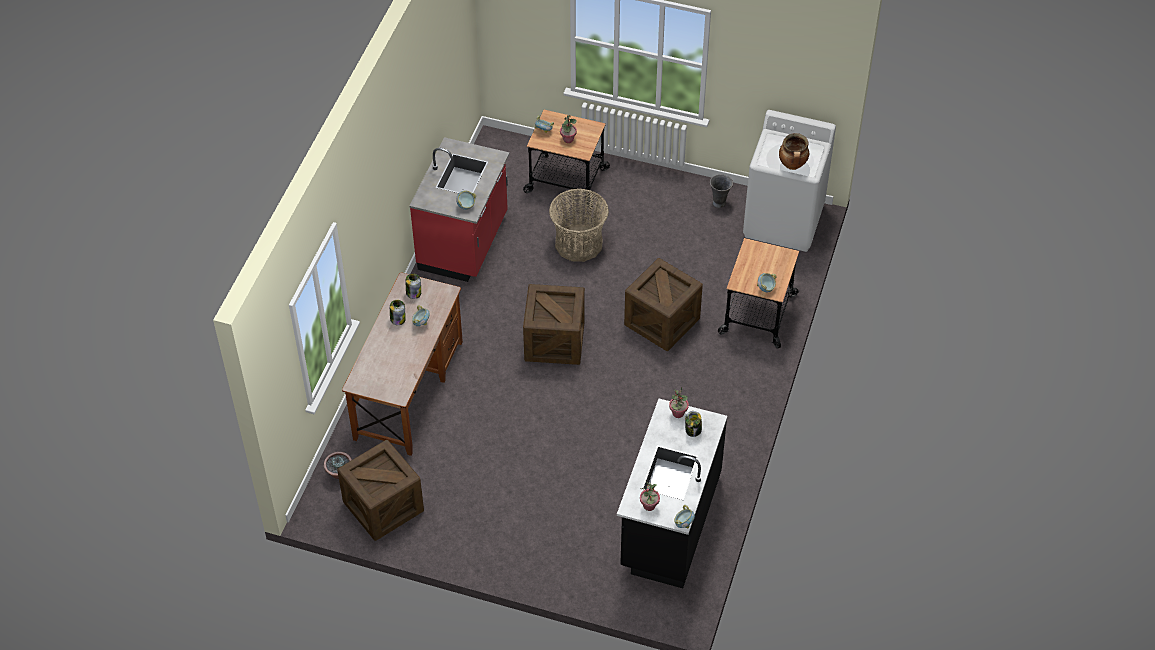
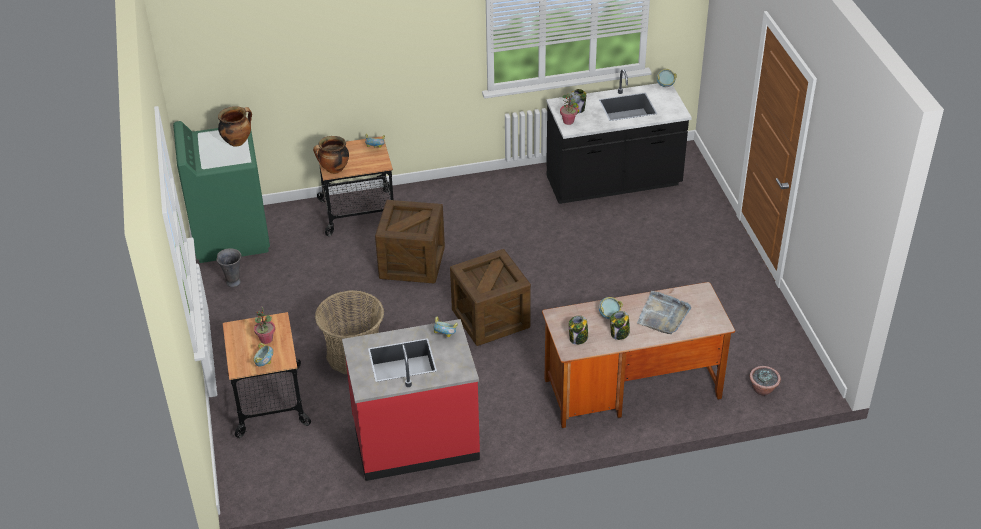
camera: 120 degrees left, 10 degrees down
(383, 506) = (764, 344): crate -> none
(394, 355) = (663, 315): none -> grey tray
(649, 506) = (668, 105): potted plant -> none
(753, 249) = (334, 170): none -> cooking pot
(784, 221) = (230, 235): white washing machine -> green washing machine

